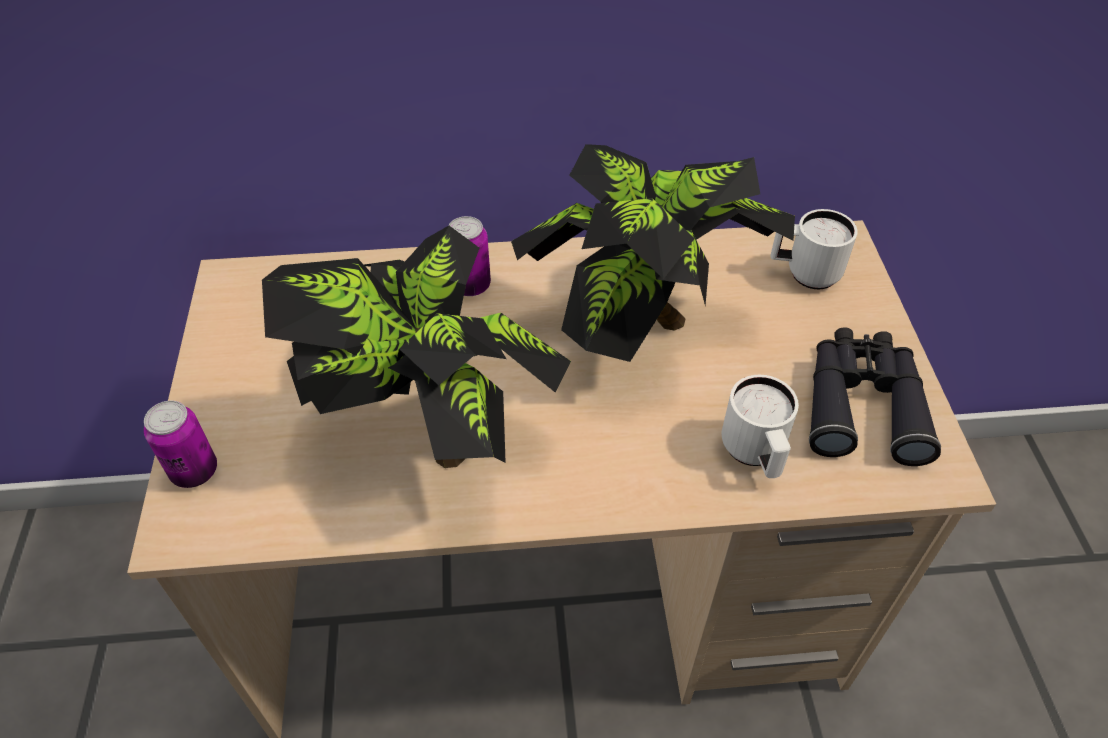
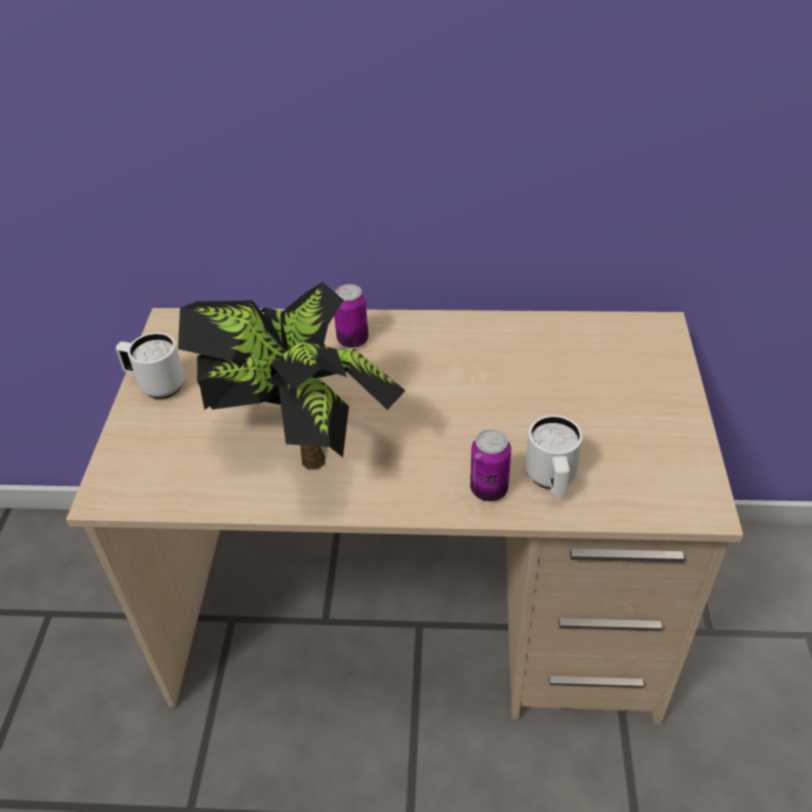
camera: 10 degrees right, 5 degrees down
(195, 471) = (124, 455): can -> can (489, 490)
(642, 327) = (481, 380): potted plant -> none
(804, 274) = (623, 350): white mug -> white mug (156, 385)
(862, 404) = (648, 451): black binoculars -> none

